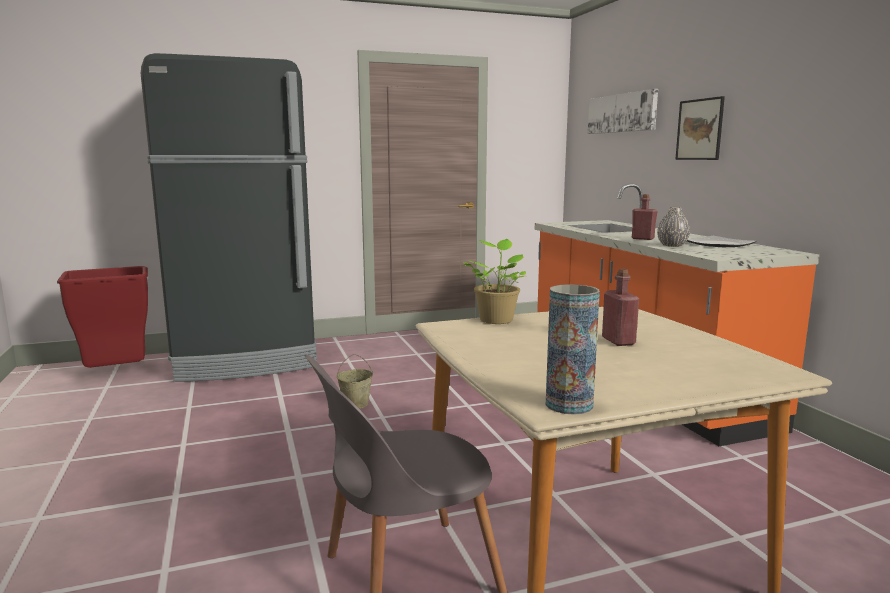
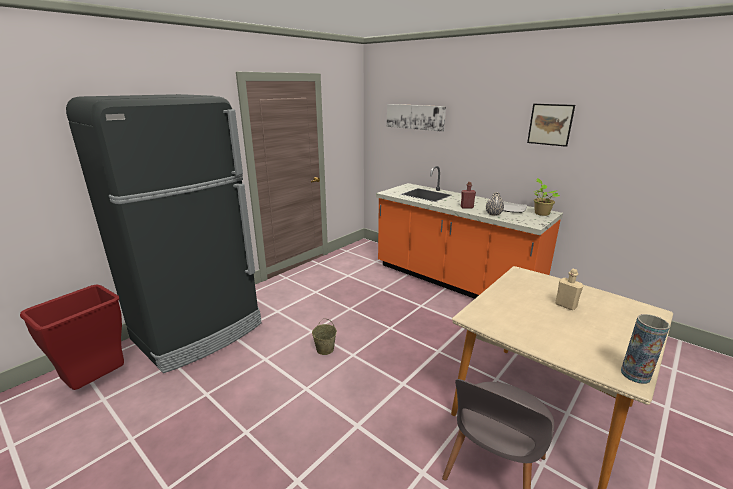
camera: 30 degrees left, 10 degrees up
(496, 319) = (485, 301): potted plant -> potted plant (541, 213)
(618, 341) = (565, 305): red bottle -> beige bottle
(699, 129) = (479, 136): picture -> picture (550, 124)

